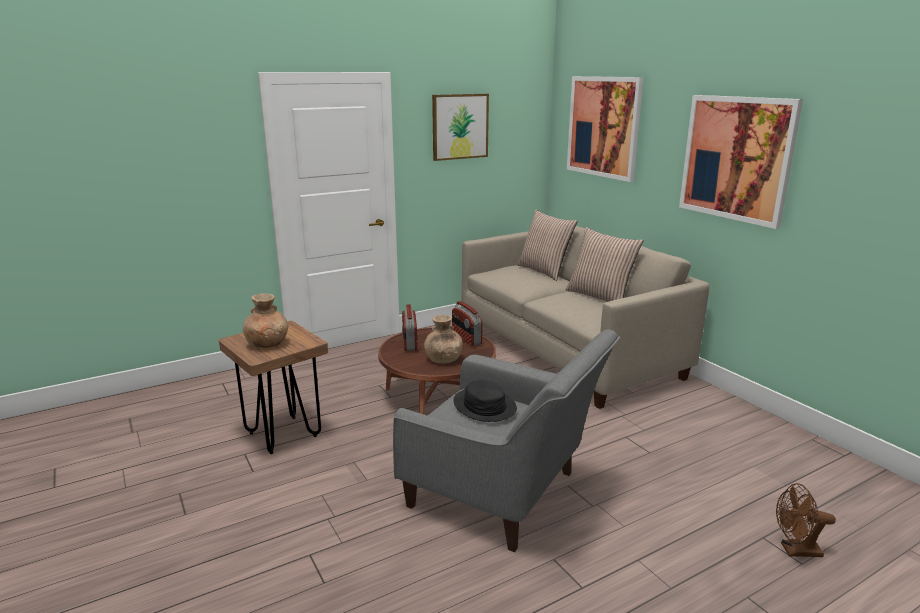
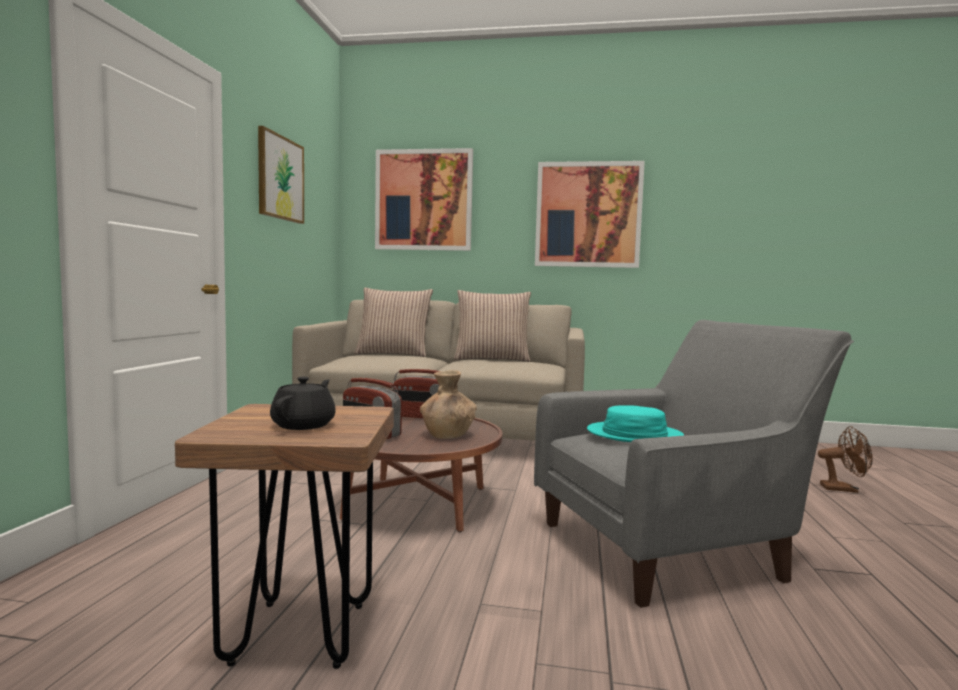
camera: 50 degrees left, 15 degrees down
(267, 344) = (304, 425): brown vase -> black teapot
(484, 406) = (634, 435): black hat -> turquoise hat
(795, 550) = (844, 489): brown fan -> brown fan turned 120 degrees counterclockwise

